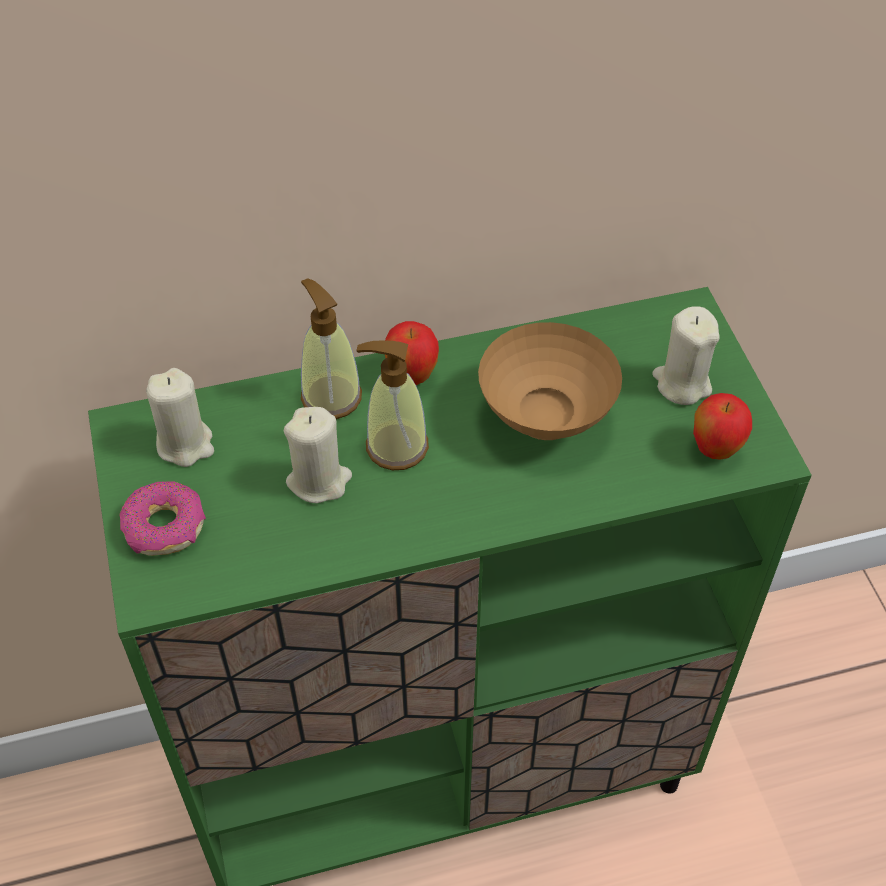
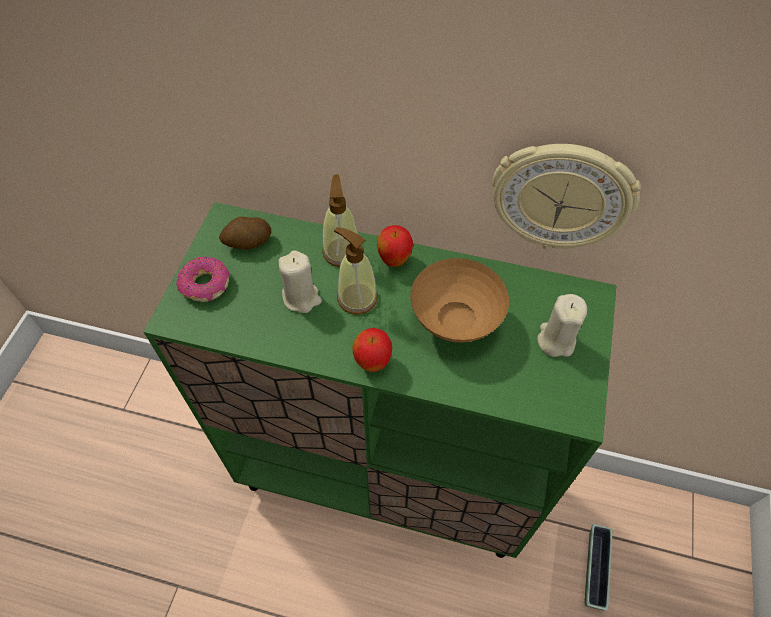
camera: 30 degrees right, 5 degrees up
(185, 443) = (248, 243): beige candle -> potato
(610, 193) = (561, 197): none -> wall clock
(715, 449) = (548, 393): apple -> apple (373, 363)
(802, 738) = (594, 569): none -> planter

